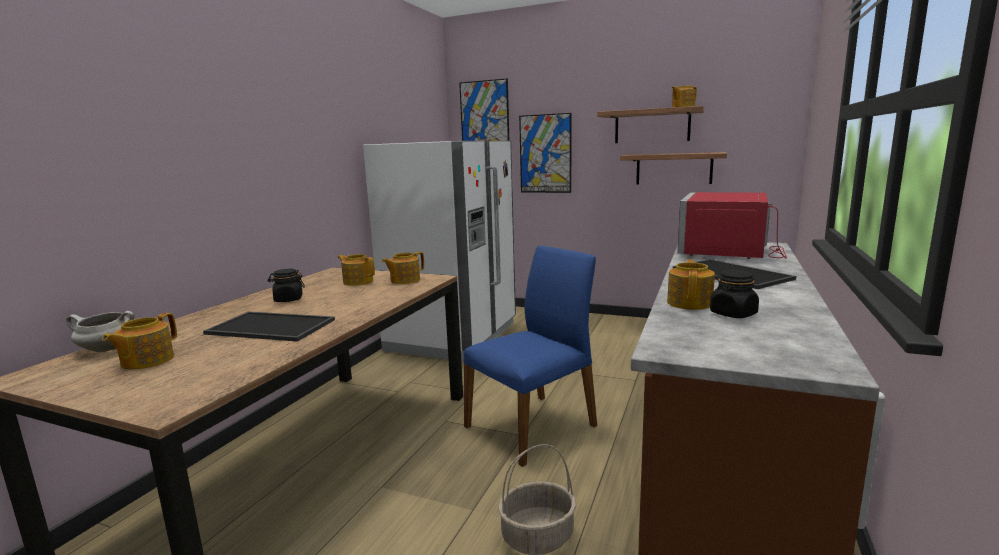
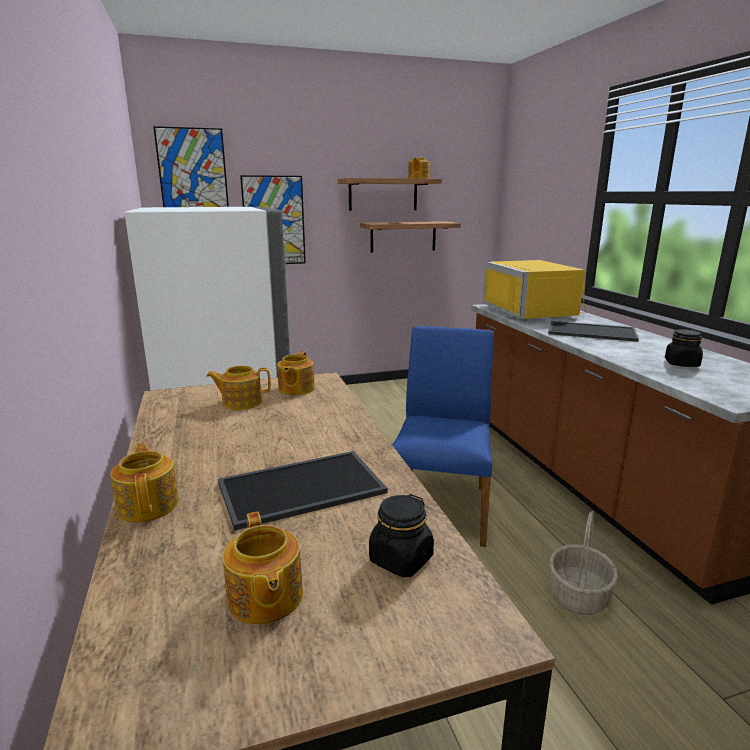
camera: 40 degrees left, 5 degrees up
(106, 350) = (132, 617): white cooking pot -> none
(288, 299) = (214, 447): black jar -> black jar (400, 559)
(690, 303) = (639, 361): teapot -> teapot (149, 505)
(730, 251) = (534, 311): red microwave -> yellow microwave

